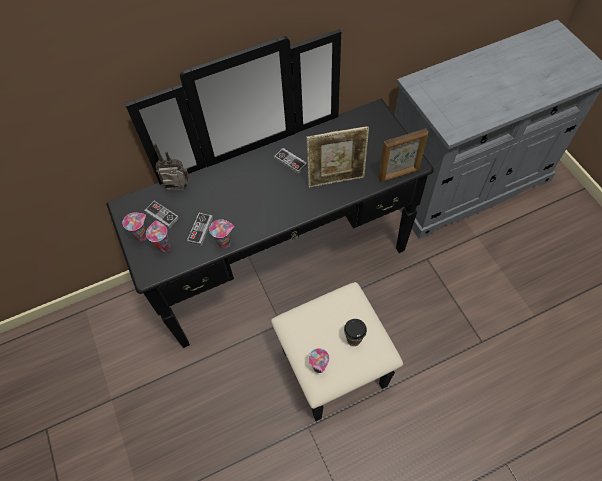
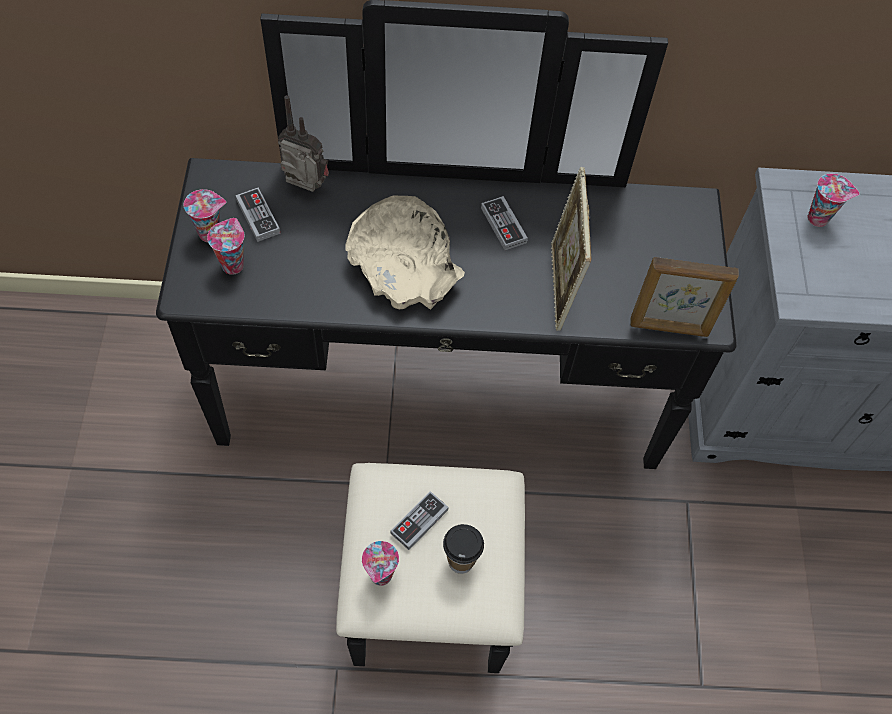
camera: 20 degrees right, 0 degrees up
(200, 230) = (301, 266): game controller -> game controller (419, 521)
(225, 242) = (327, 304): cup -> cup (819, 218)
(253, 205) = (404, 265): none -> beige bowl
(336, 179) = (560, 287): picture frame -> picture frame turned 75 degrees clockwise

